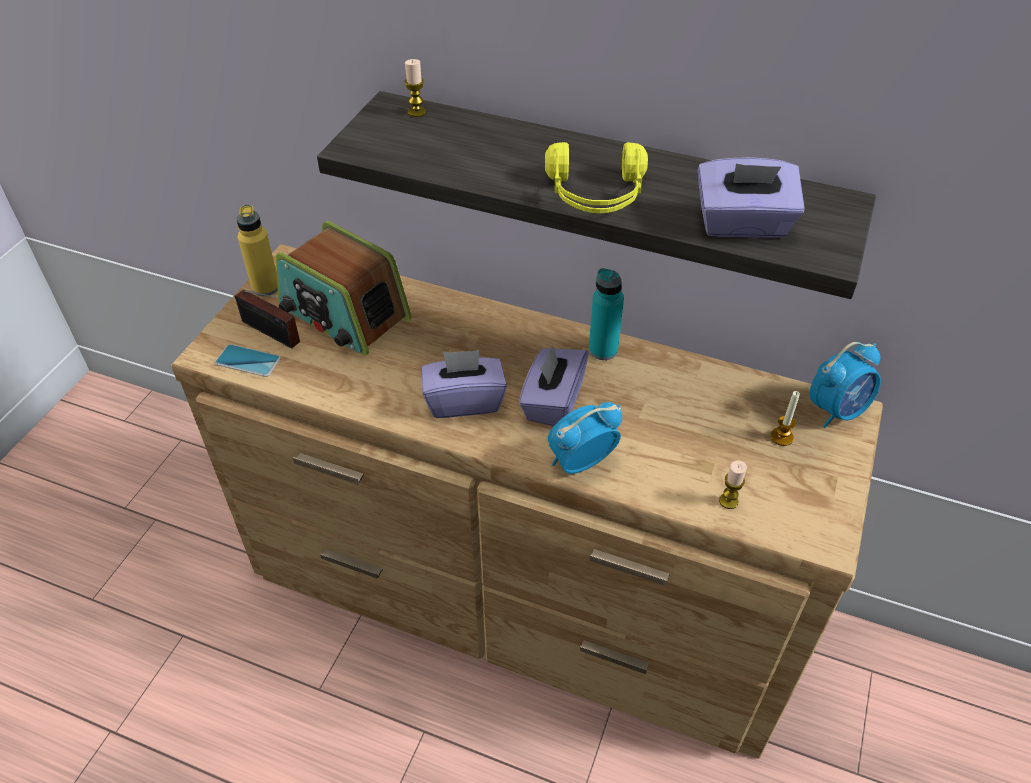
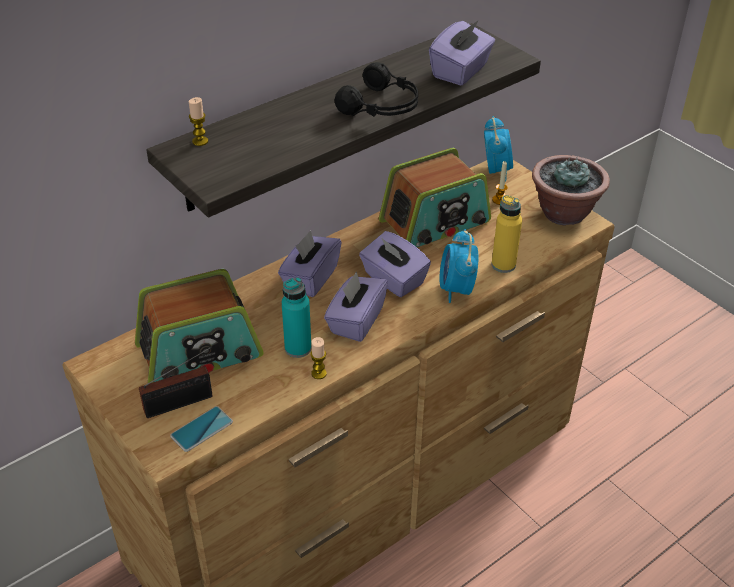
camera: 60 degrees left, 5 degrees down
(266, 287) = (116, 389): yellow bottle -> yellow bottle (503, 265)
(502, 339) = (310, 278): none -> purple tissue box
(596, 195) = (382, 106): yellow headphones -> black headphones
(603, 350) = (364, 236): turquoise bottle -> turquoise bottle (298, 348)
(682, 396) = (435, 222): none -> radio
(728, 501) = (532, 243): candle -> candle (319, 373)
(820, 511) = (563, 213): none -> potted plant

